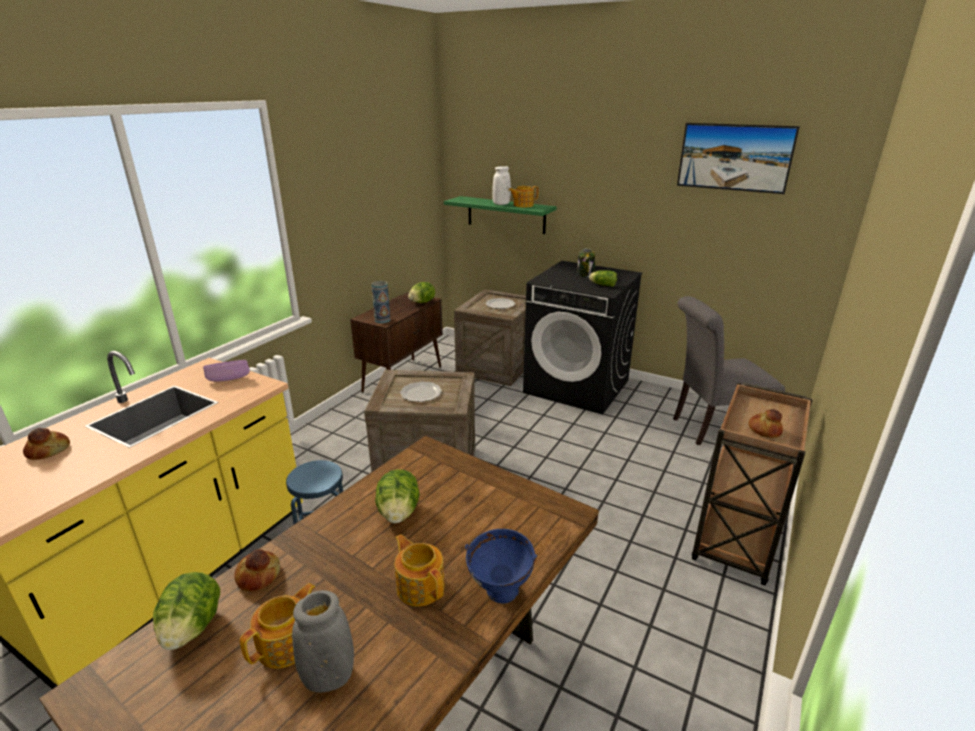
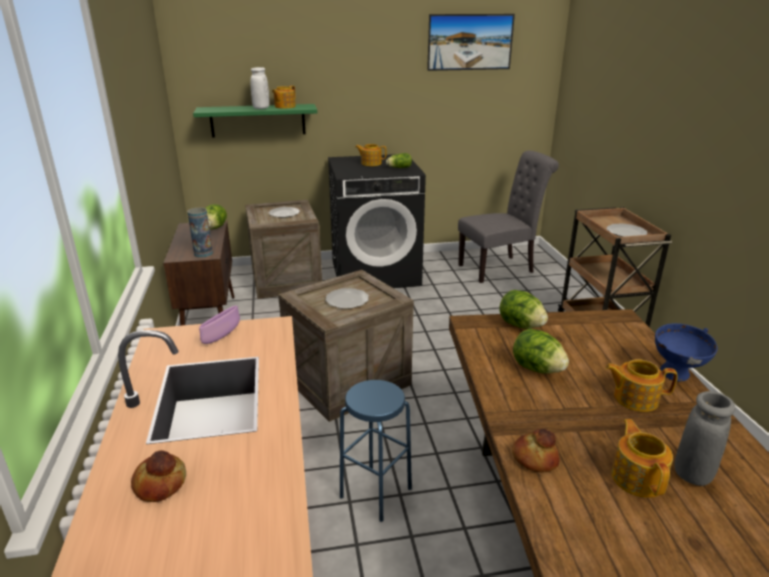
camera: 40 degrees left, 0 degrees up
(192, 628) = (565, 517): lettuce -> lettuce (521, 325)
(586, 274) = (371, 163): jar -> teapot
(712, 428) = (500, 268): grey chair -> grey chair turned 150 degrees counterclockwise
(764, 430) = (626, 232): bread -> plate

